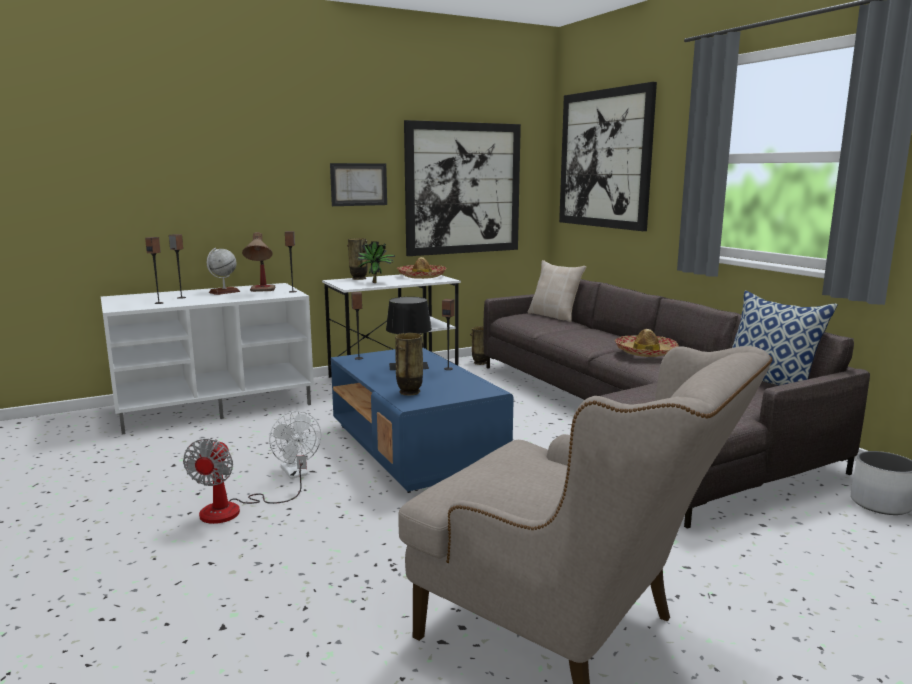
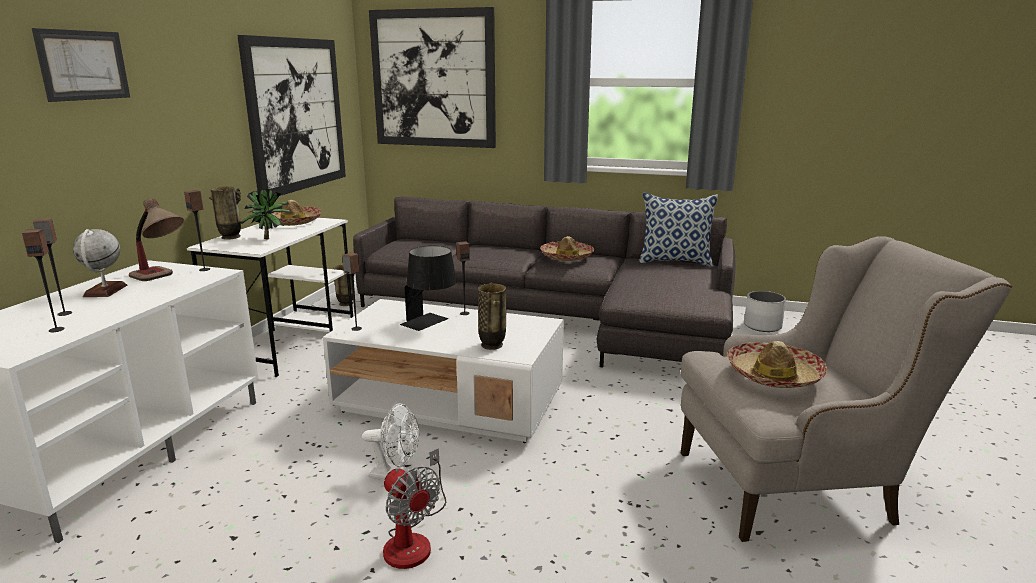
camera: 45 degrees left, 5 degrees up
(358, 184) = (204, 118): picture -> picture (83, 65)
(414, 448) = (450, 403): blue coffee table -> white coffee table
(513, 474) = (773, 375): none -> hat
(554, 316) = (422, 240): beige pillow -> none

